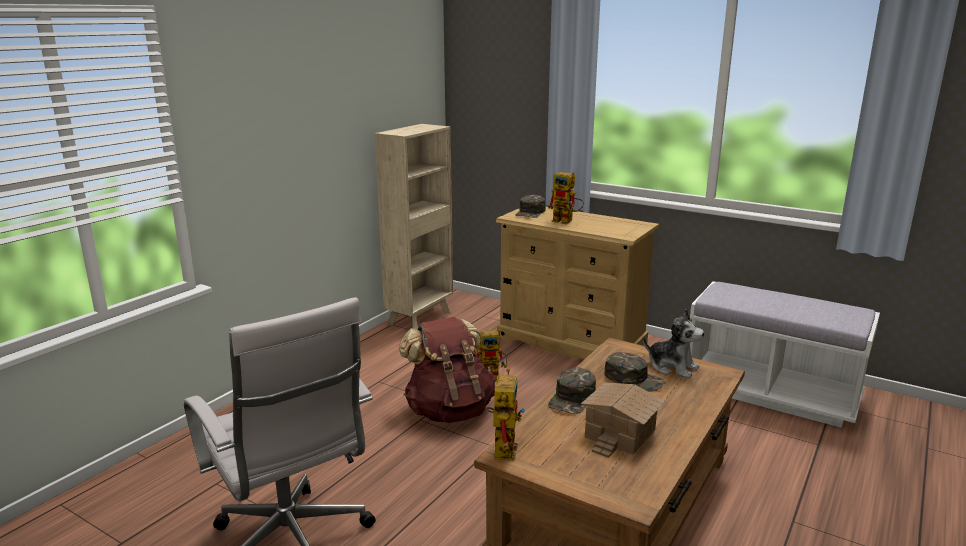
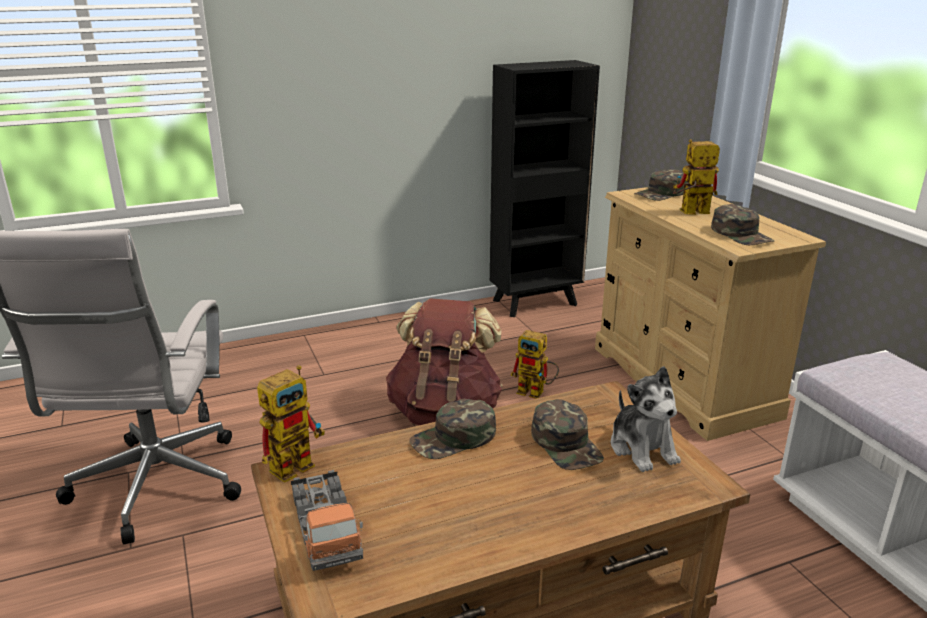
camera: 35 degrees right, 5 degrees up
(420, 318) = (536, 302): beige bookcase -> black bookcase
(567, 221) = (689, 213): toy robot -> toy robot turned 105 degrees clockwise
(580, 472) = (326, 529): none -> toy truck
(615, 228) = (741, 234): none -> green cap
(618, 433) = (440, 503): toy house -> none

